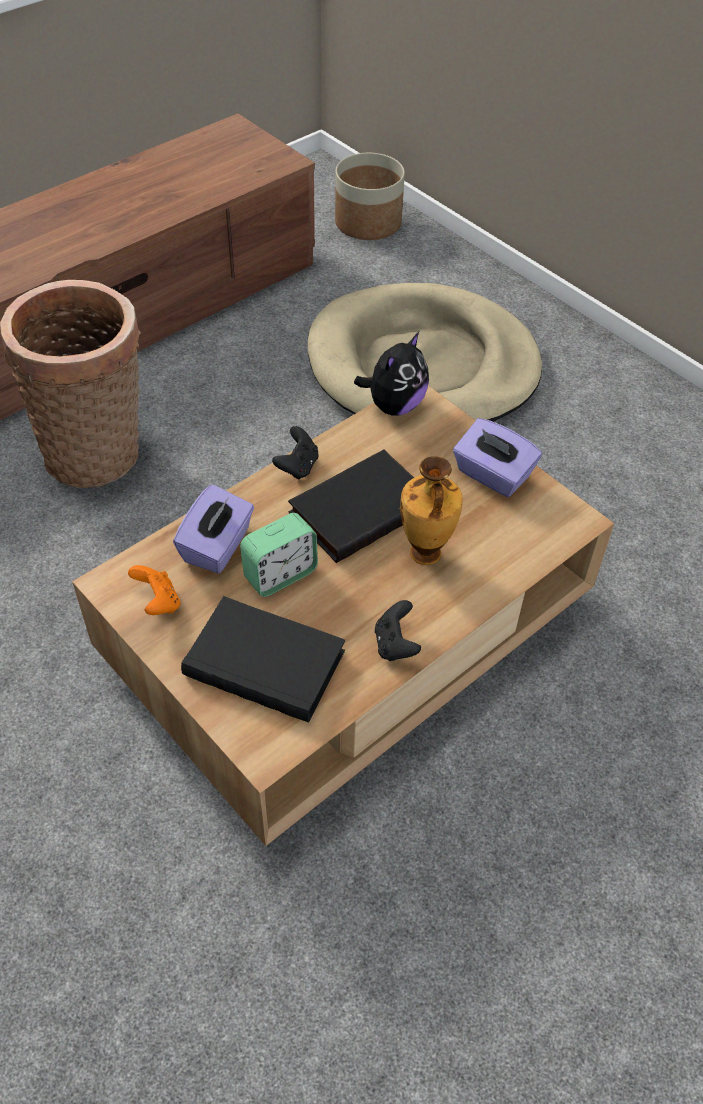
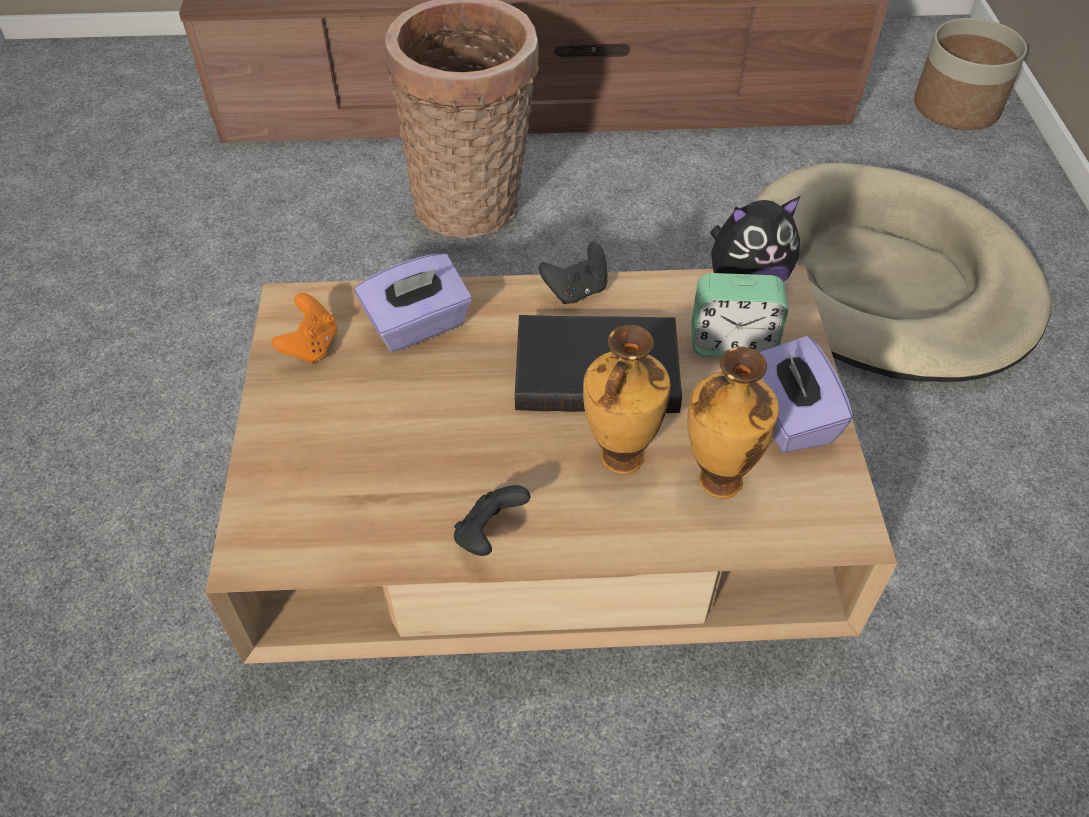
camera: 40 degrees right, 0 degrees up
(267, 661) = (347, 466): black book -> none
(280, 574) = (448, 388): alarm clock -> alarm clock (732, 343)
(488, 534) = (717, 480): none -> vase

